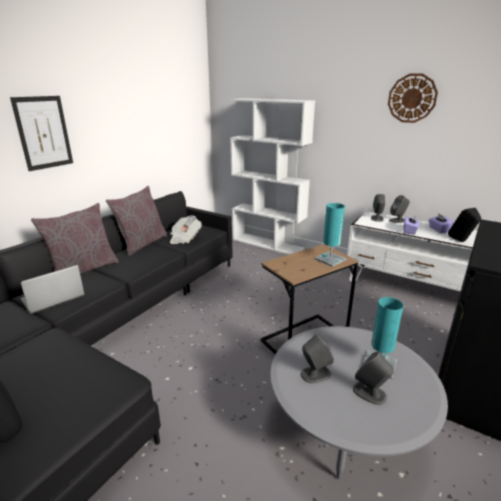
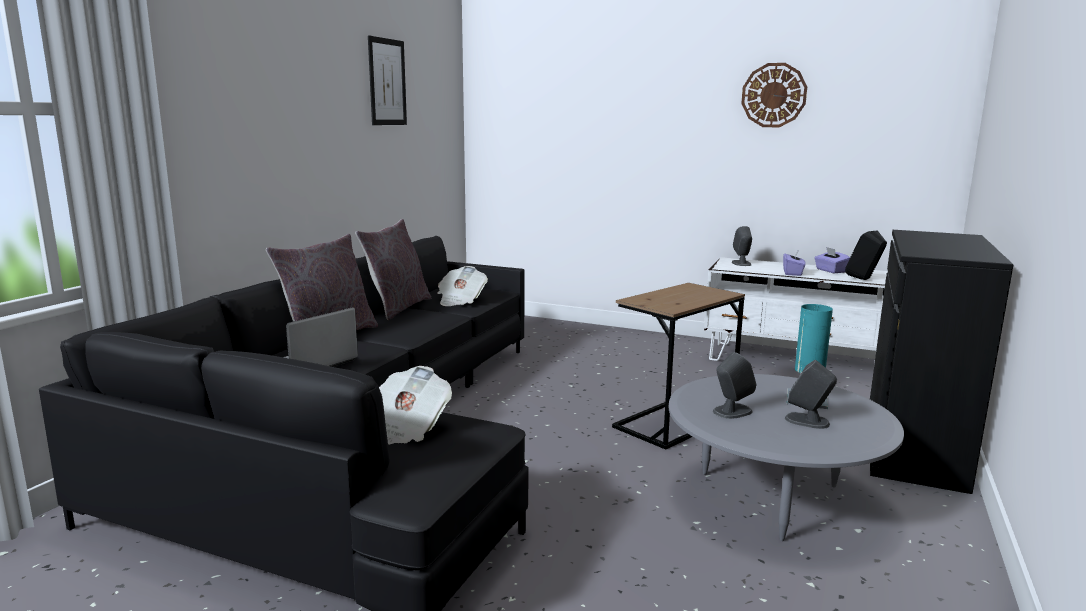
camera: 10 degrees left, 10 degrees down
(43, 133) = (267, 130): picture -> picture (387, 82)
(64, 380) = (405, 429): none -> newspaper
(268, 244) = (566, 325): white bookcase -> none
(330, 259) = (707, 294): turquoise table lamp -> none
(397, 220) = (770, 264): grey speaker -> none

